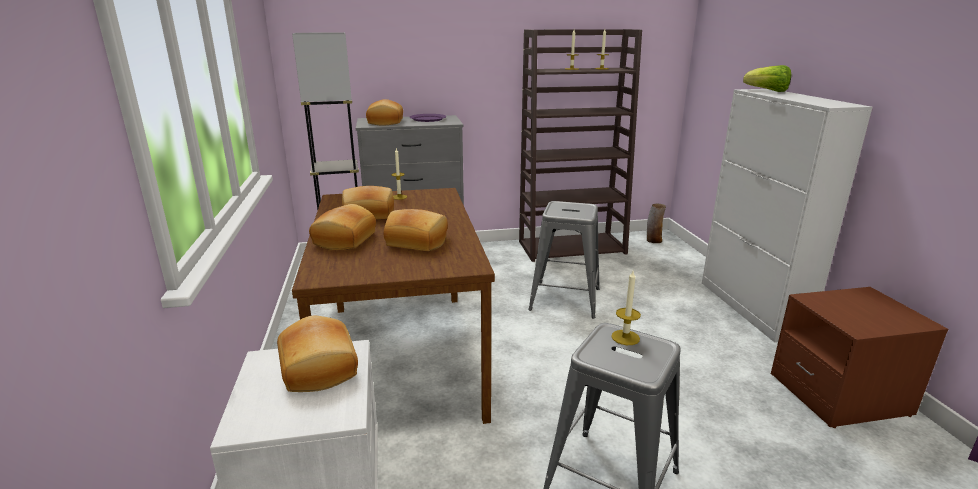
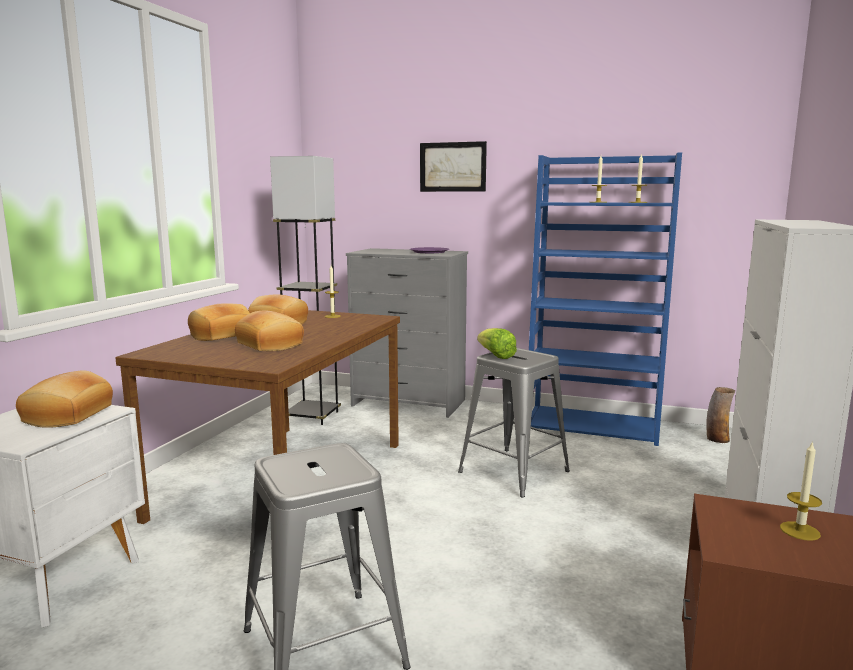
camera: 30 degrees right, 10 degrees down
(386, 122) = (384, 251): bread -> none
(437, 36) = (452, 167): none -> picture
(572, 247) = (594, 425): brown bookcase -> blue bookcase
(625, 337) = (337, 457): candle -> candle (799, 531)
(767, 91) = (793, 220): lettuce -> lettuce (495, 355)

